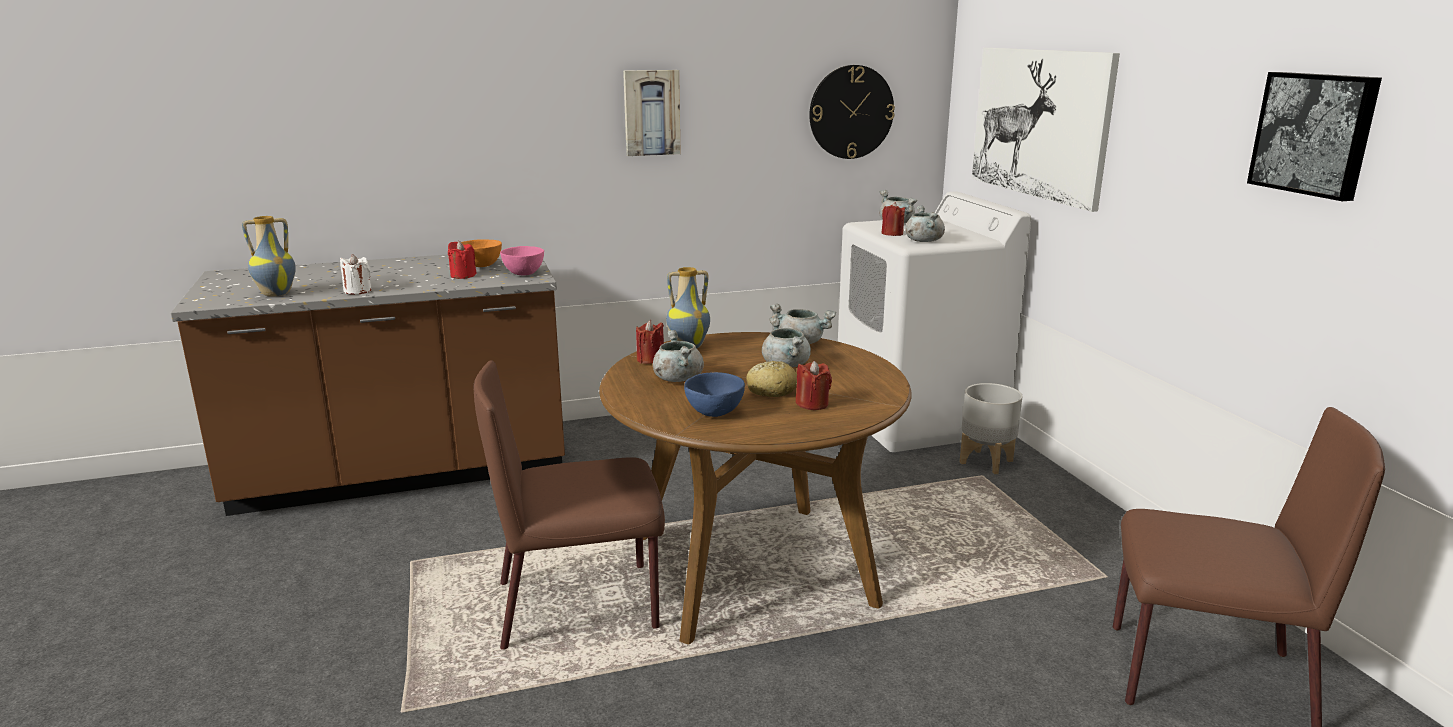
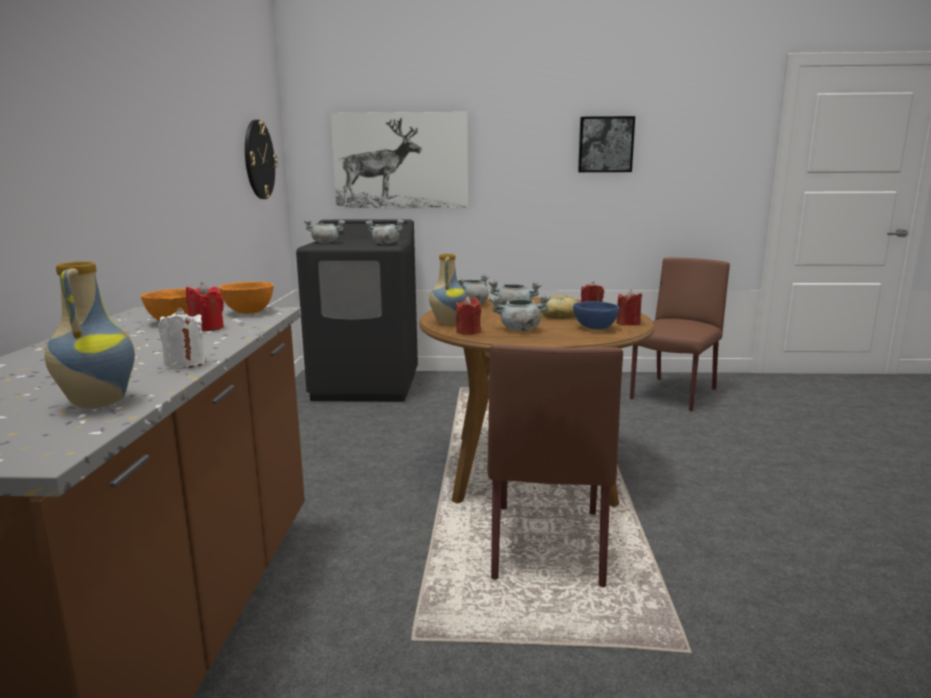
camera: 70 degrees left, 5 degrees down
(523, 273) = (248, 312): pink bowl -> orange bowl
(651, 112) = (177, 148): picture -> none
(892, 234) = (354, 245): red candle -> red candle (628, 323)
(918, 420) = (366, 385): white washing machine -> black washing machine
(985, 462) = (443, 383): grey planter -> none

